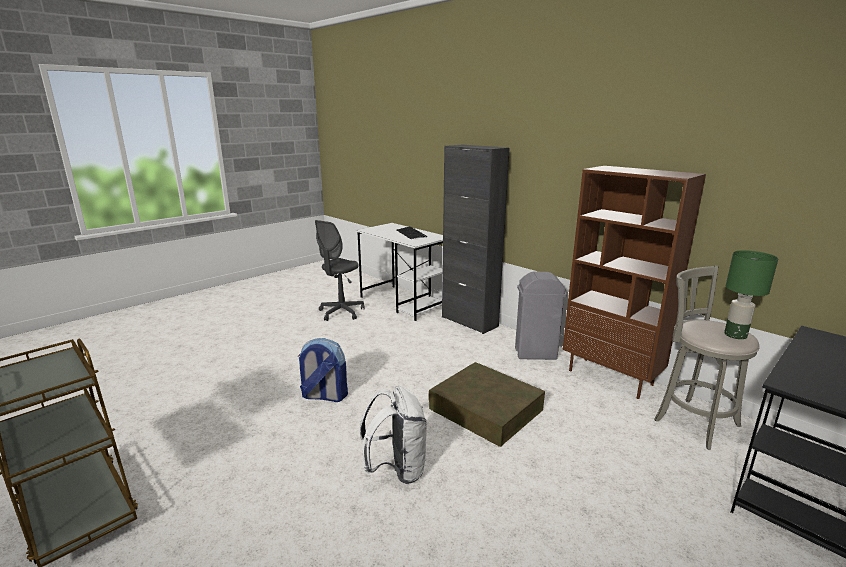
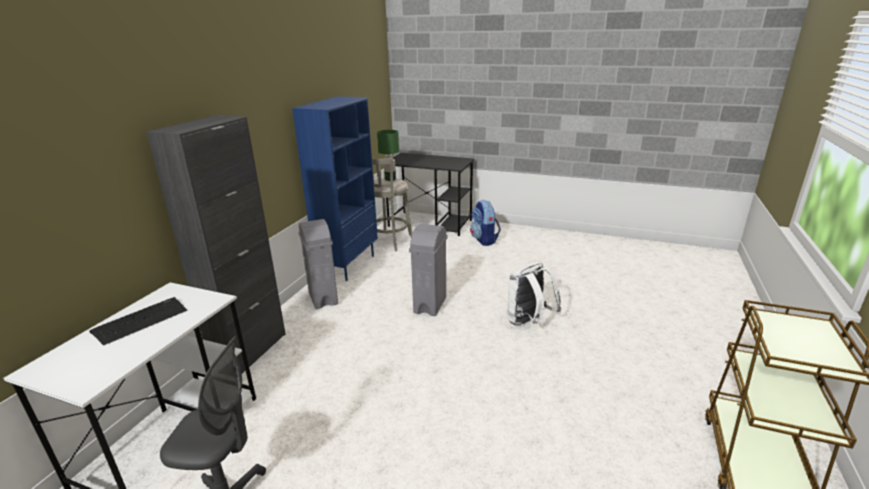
camera: 115 degrees left, 5 degrees up
(324, 396) = (484, 397): backpack -> backpack (484, 240)
(485, 409) = (430, 304): brown storage box -> grey trash can
(611, 377) = (348, 265): brown bookcase -> blue bookcase

